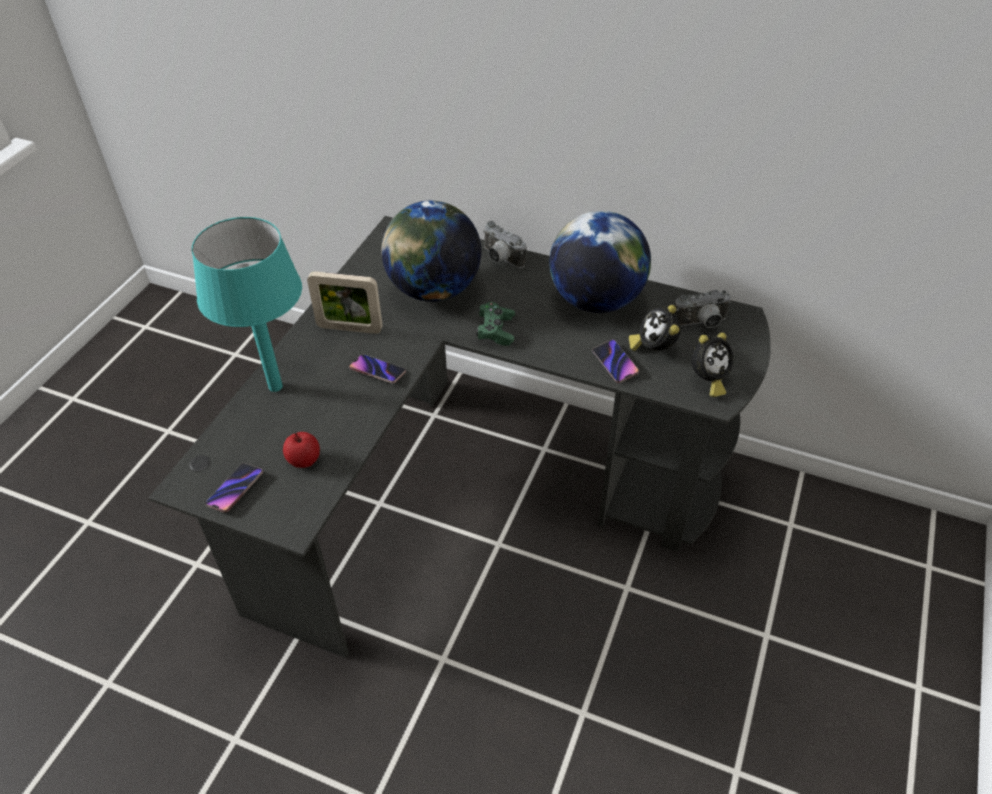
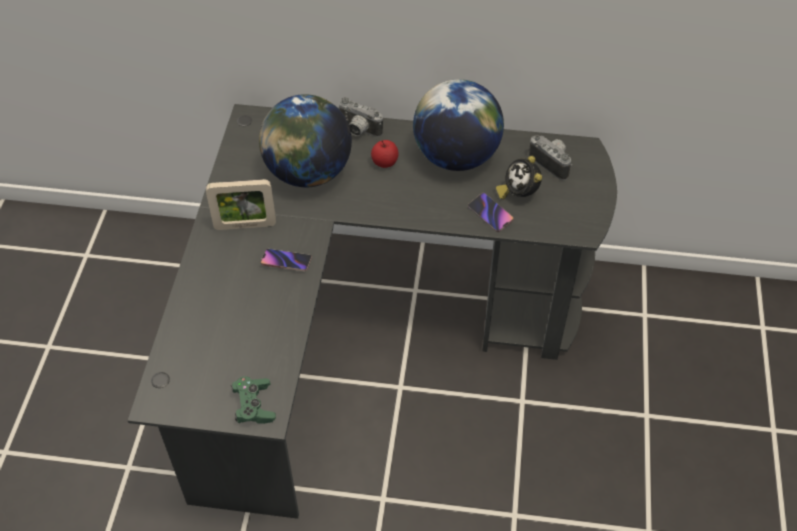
camera: 15 degrees left, 5 degrees up
(235, 489) = (203, 397): phone -> none
(276, 387) = (200, 295): turquoise table lamp -> none
(304, 460) = (252, 357): apple -> apple (385, 162)
(496, 331) = (378, 203): green game controller -> green game controller (254, 406)
(701, 324) = (552, 163): camera -> camera turned 105 degrees counterclockwise
(707, 381) = (571, 215): alarm clock -> none

